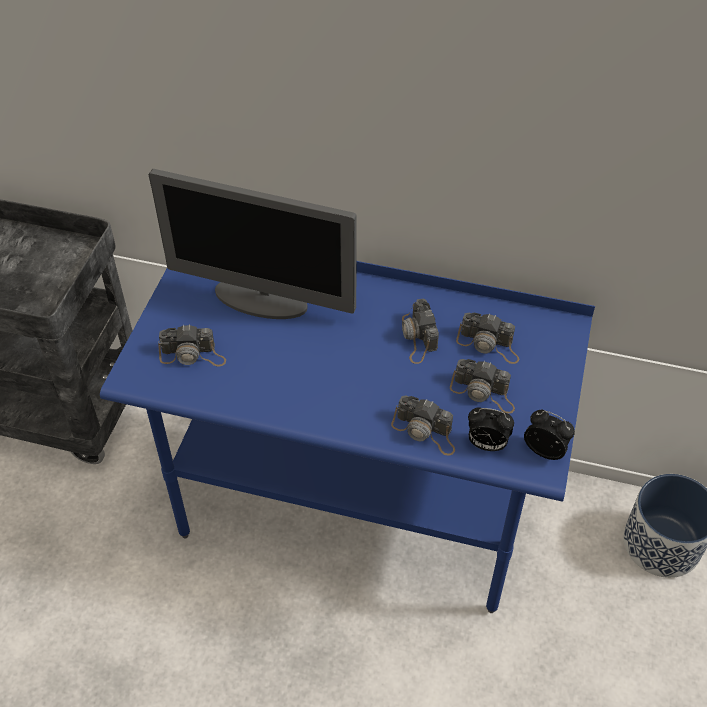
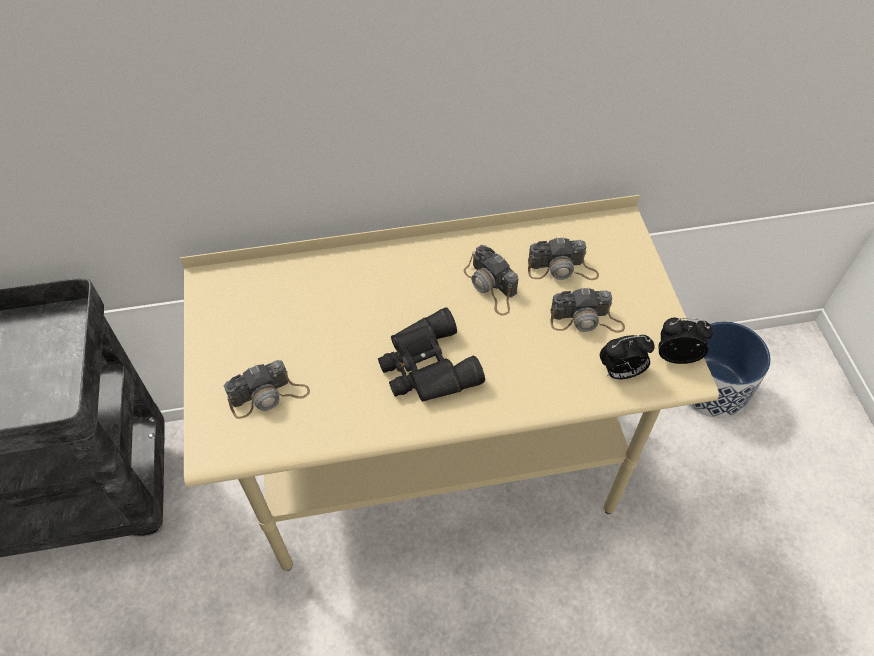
camera: 25 degrees left, 5 degrees up
(262, 300) = (309, 305): monitor -> none
(325, 379) = (426, 367): none -> black binoculars
(354, 508) = (437, 468): blue desk -> beige desk
(425, 432) = (556, 383): camera -> none

